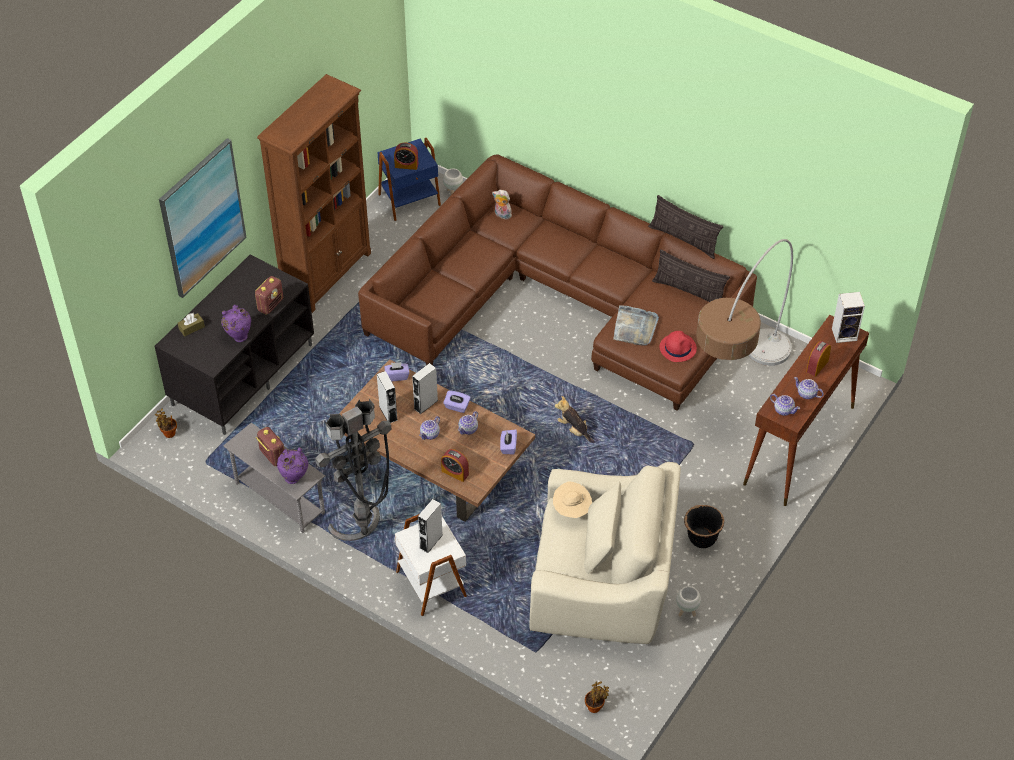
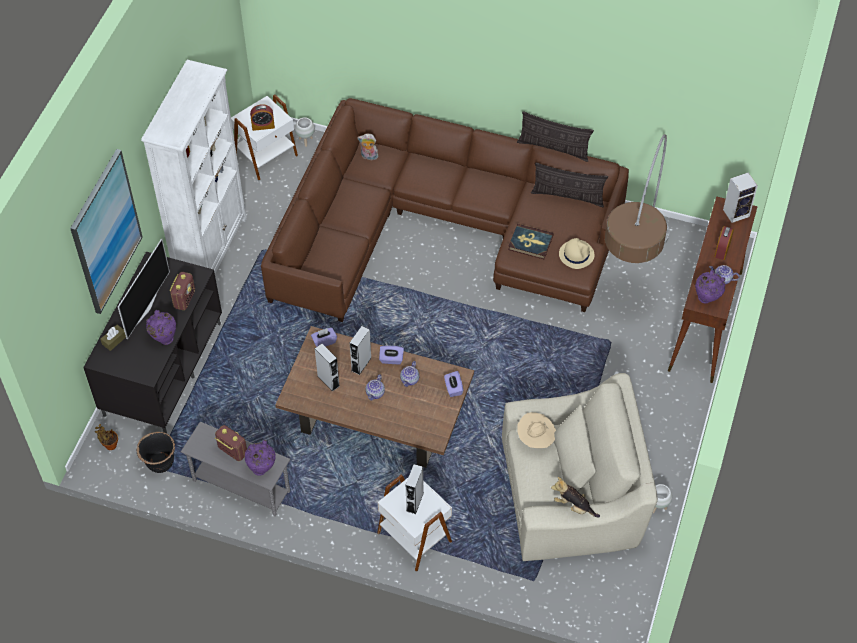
camera: 15 degrees left, 5 degrees up
(231, 305) = (146, 308): none -> television
(327, 274) = (211, 248): brown bookcase -> white bookcase
(362, 532) = (332, 501): grey floor lamp -> none
(410, 201) = (267, 157): blue side table -> white side table
(455, 472) = (412, 426): alarm clock -> none
(574, 430) = (497, 353): plush toy -> plush toy (573, 506)
(595, 706) = (605, 620): potted plant -> none
(635, 327) = (530, 243): grey tray -> book
(678, 348) = (576, 254): red hat -> beige hat
(701, 539) = (648, 432): black planter -> black planter (160, 463)
(783, 410) = (706, 299): teapot -> purple vase

